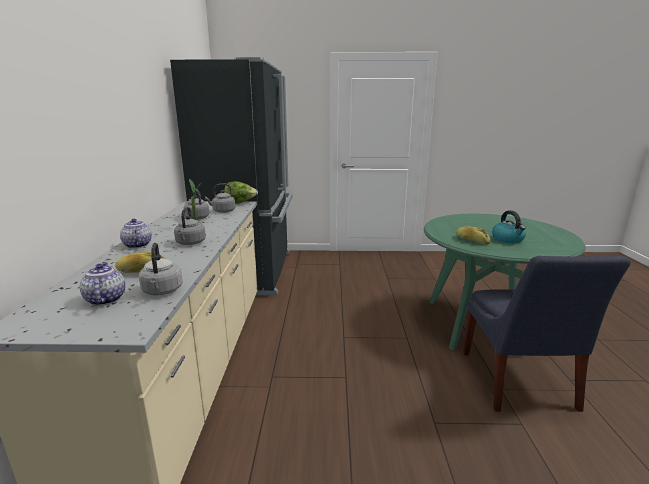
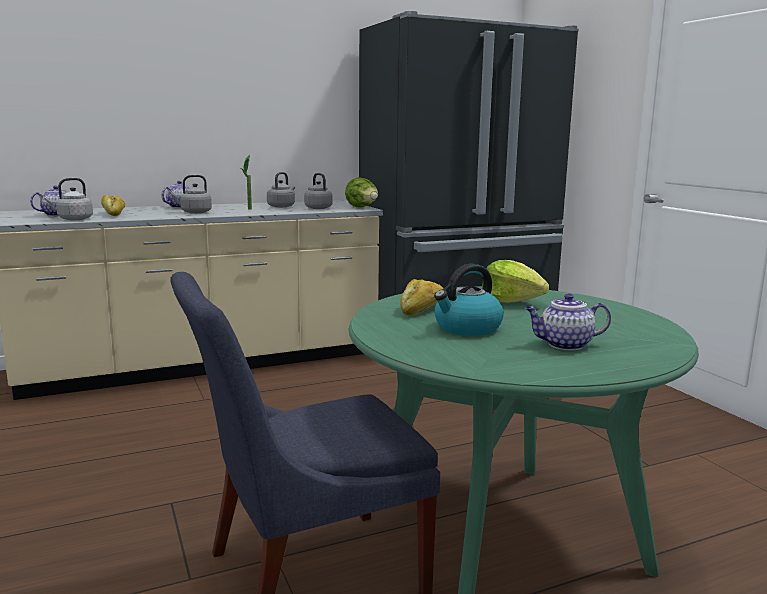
camera: 65 degrees right, 5 degrees down
(459, 225) = (511, 301): none -> lettuce
(531, 232) = (564, 345): none -> teapot

